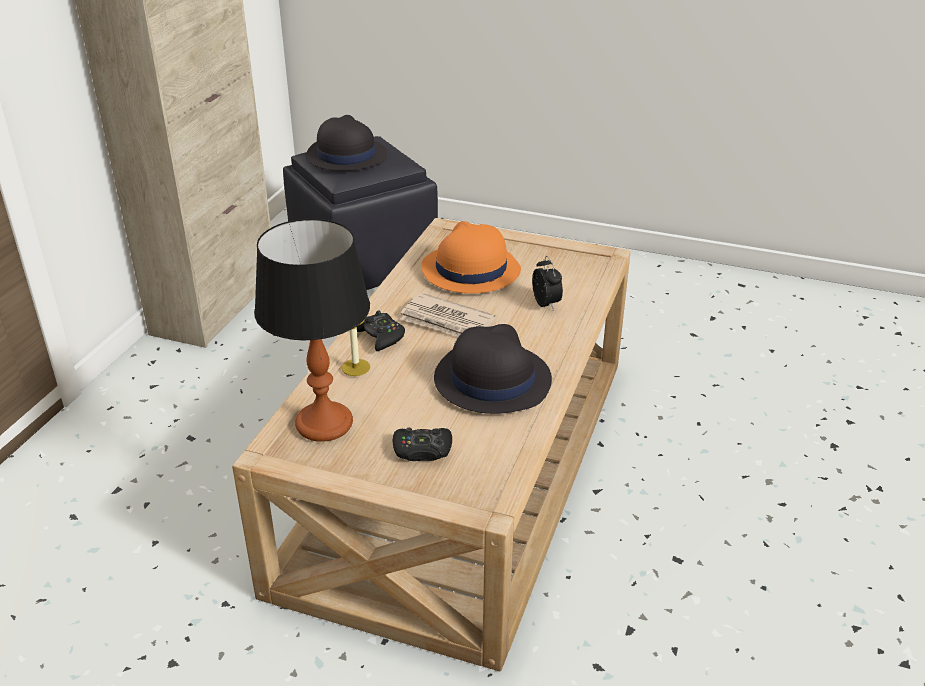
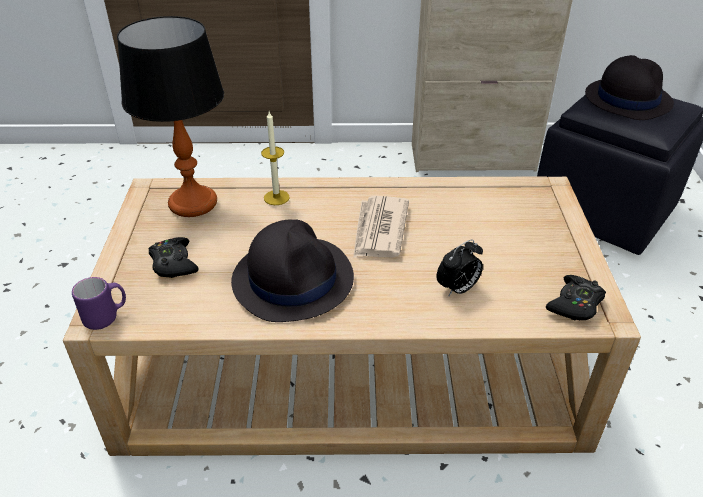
camera: 70 degrees right, 5 degrees up
(380, 337) = (329, 198): black game controller -> black game controller (575, 304)
(470, 270) = (481, 221): orange hat -> none
(486, 501) = (106, 317): none -> purple mug

